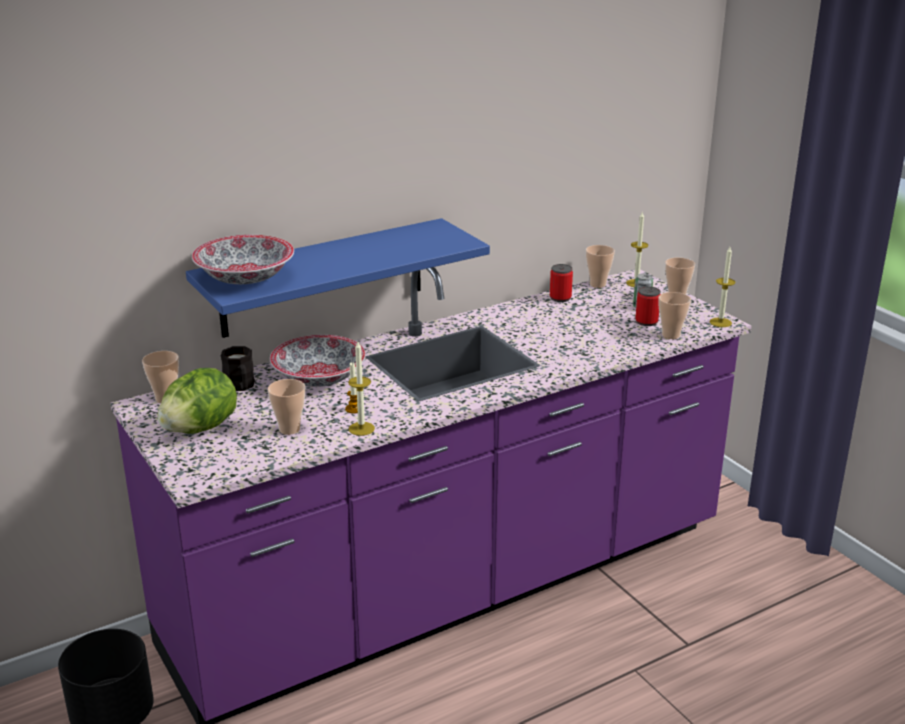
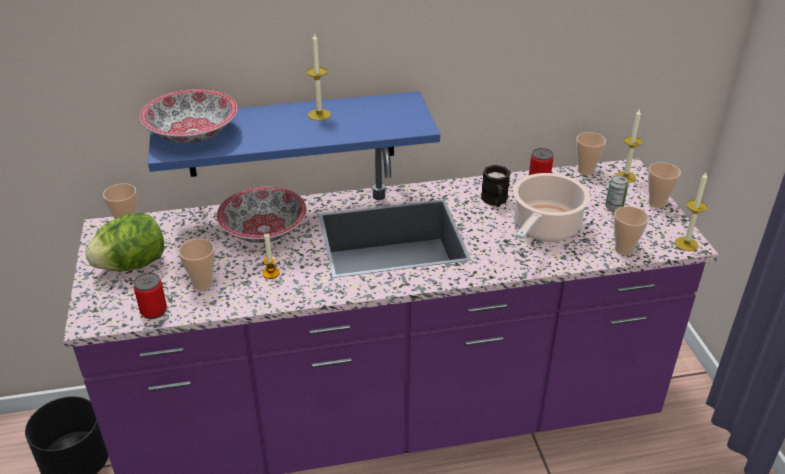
camera: 20 degrees right, 10 degrees up
(241, 387) = (194, 226): black mug -> black mug (495, 201)
(361, 428) = (263, 298): candle -> candle (319, 115)
(591, 332) = (544, 229): none -> cooking pot
(646, 322) = (608, 227): can -> can (153, 311)

